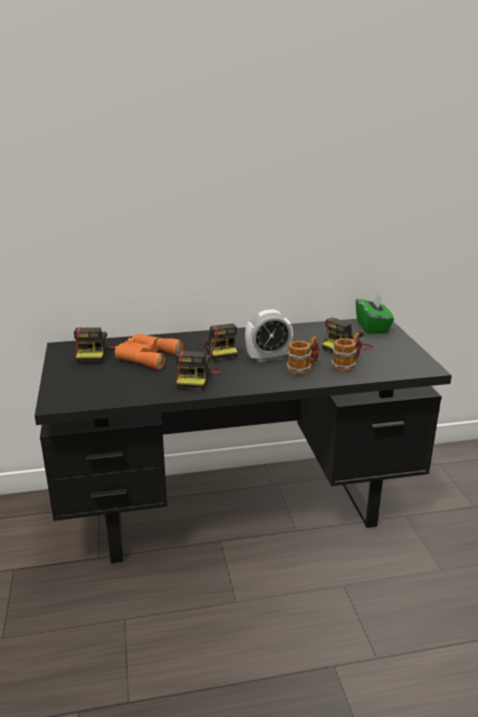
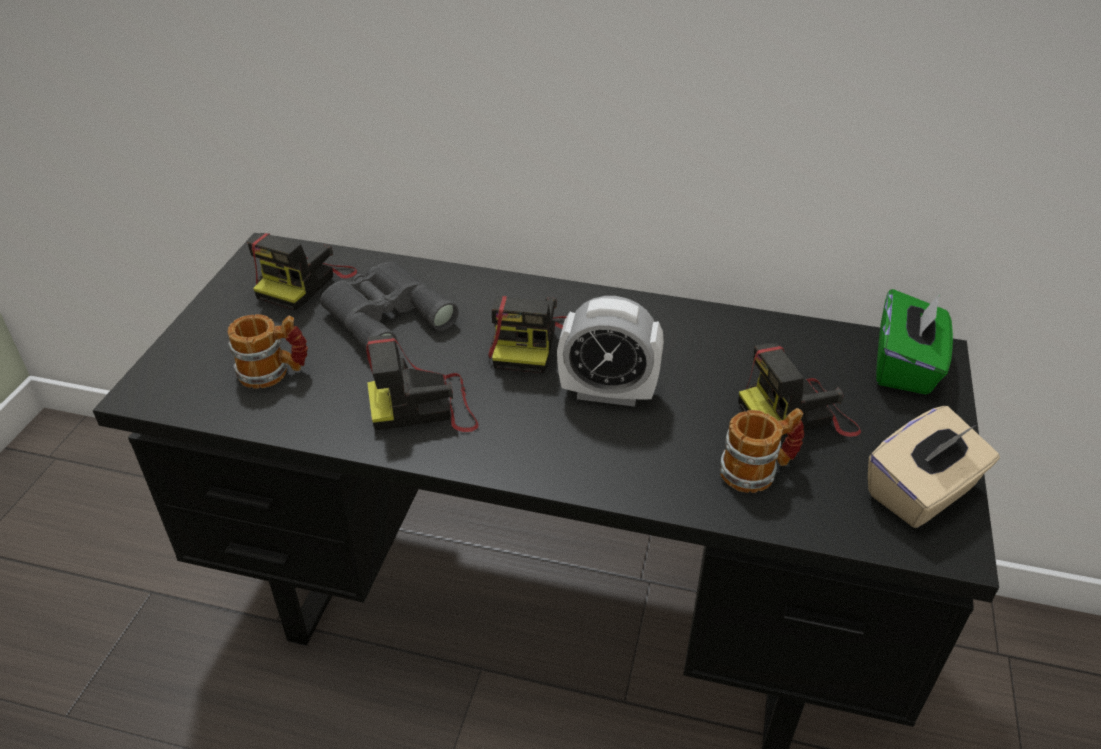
camera: 25 degrees right, 15 degrees up
(146, 356) = (384, 315): orange binoculars -> grey binoculars
(195, 378) = (424, 407): camera -> camera turned 45 degrees clockwise
(302, 369) = (655, 449): mug -> mug (274, 372)
(407, 358) = (921, 493): none -> beige tissue box

